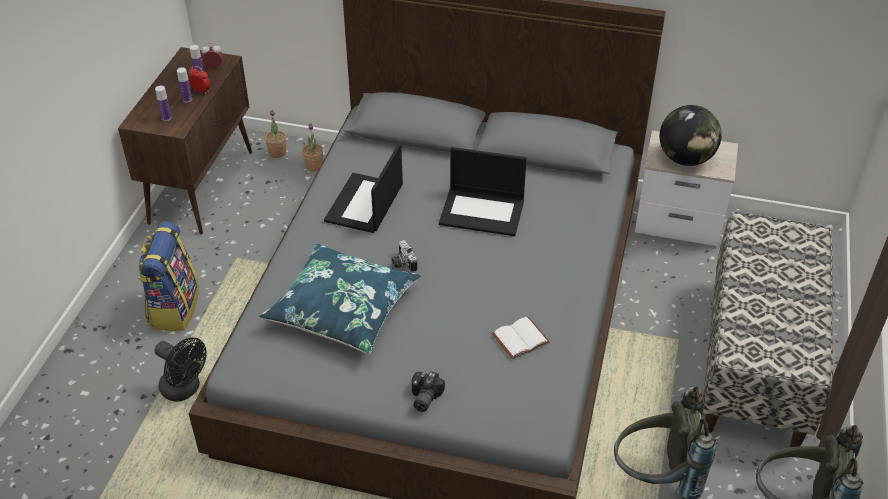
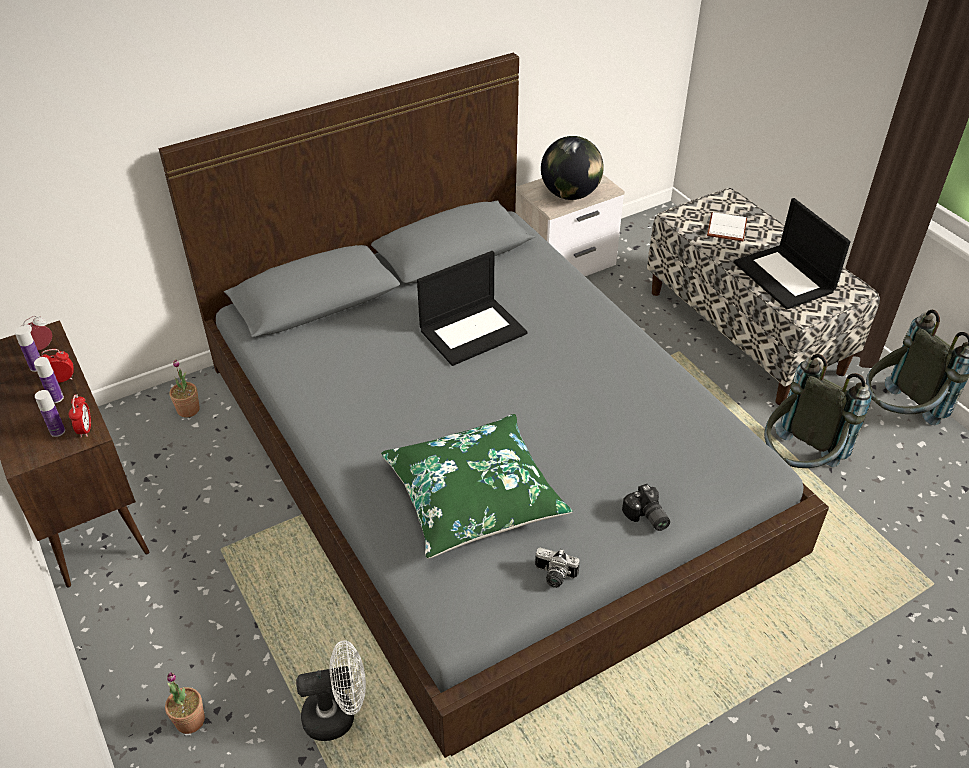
camera: 45 degrees left, 0 degrees up
(173, 308) = (216, 647): backpack -> none
(179, 125) = (85, 429): none -> alarm clock
(185, 389) = (338, 715): black fan -> white fan
(277, 153) = (130, 421): potted plant -> potted plant (190, 720)
(342, 309) = (474, 496): blue pillow -> green pillow
(365, 204) = (360, 391): laptop -> laptop (785, 277)
(402, 263) = (468, 419): camera -> camera (554, 576)
(520, 337) = (645, 411): white book -> white book (725, 227)

